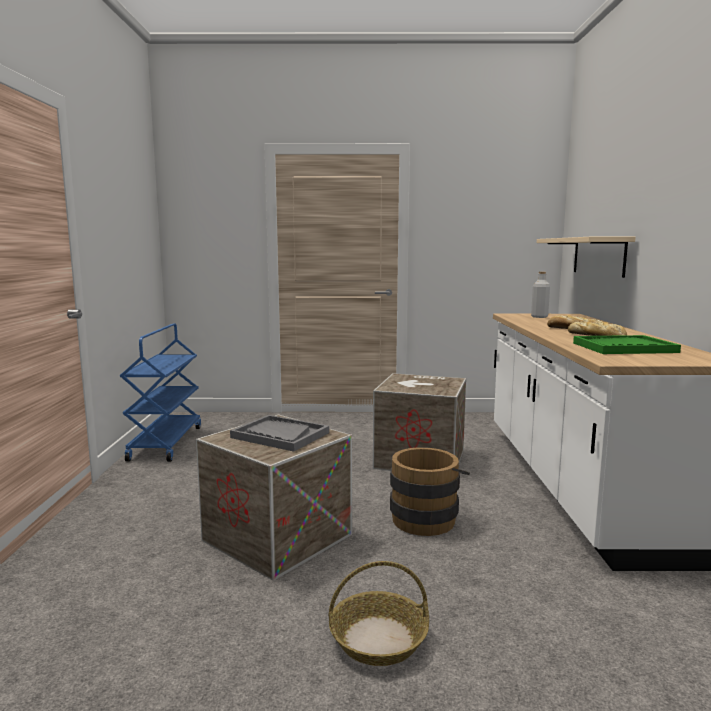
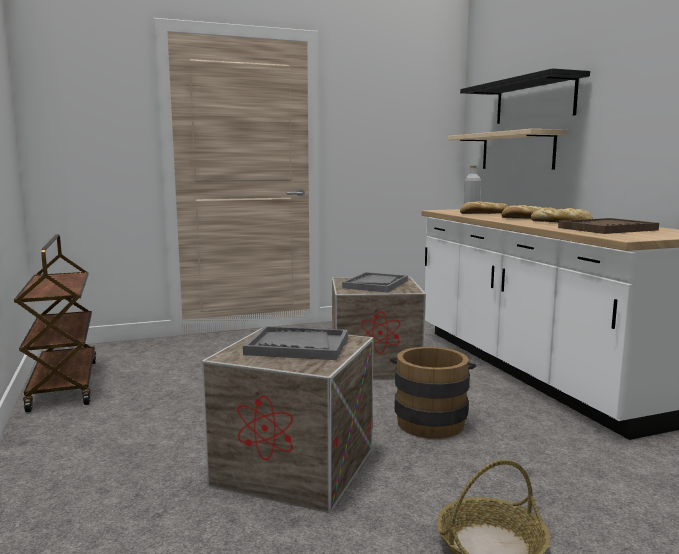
camera: 20 degrees left, 0 degrees up
(165, 443) = (63, 384): blue cart -> brown cart
(422, 383) = (375, 284): none -> grey tray
(544, 320) = (483, 213): none -> bread
(613, 205) = (534, 101): none -> black shelf
(624, 348) = (607, 229): green tray -> brown tray

